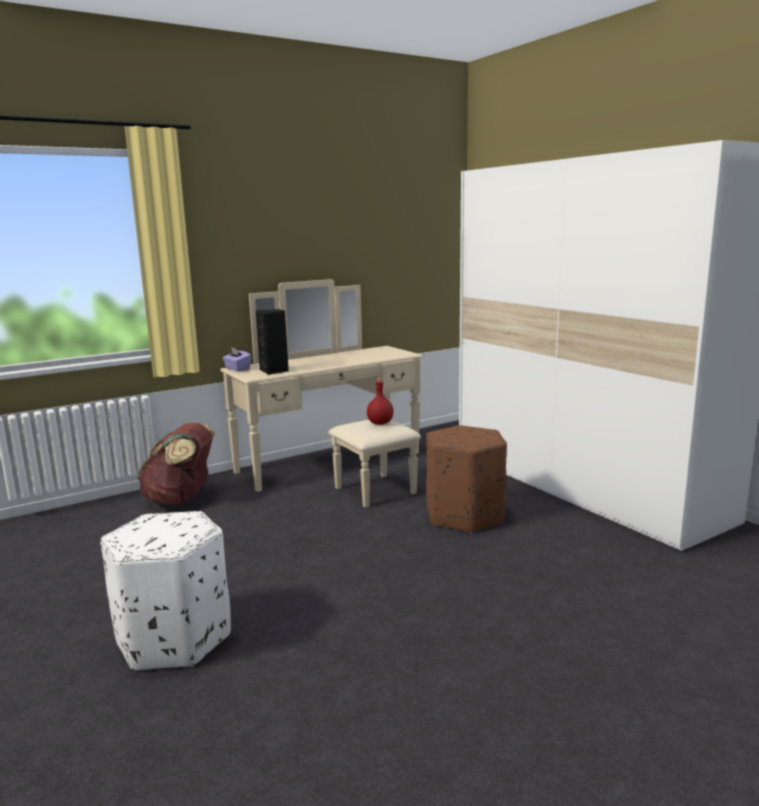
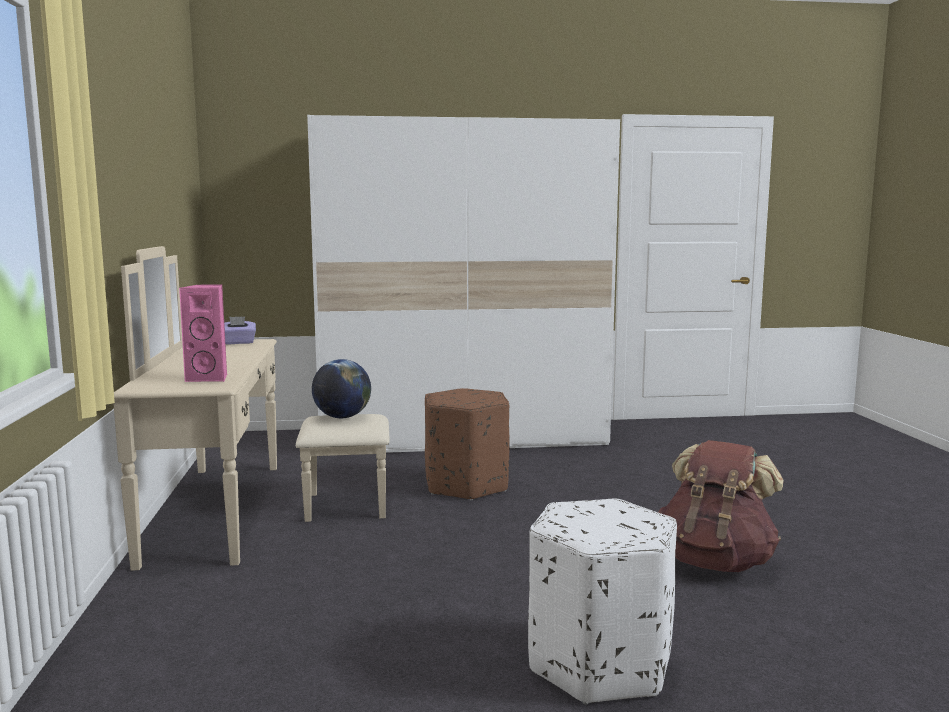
camera: 65 degrees left, 5 degrees down
(181, 500) = (172, 621): brown backpack -> brown backpack (715, 562)
(237, 369) = (144, 388): purple tissue box -> purple tissue box (238, 343)
(274, 371) = (210, 378): black speaker -> pink speaker
(380, 423) = (342, 417): red bottle -> globe

